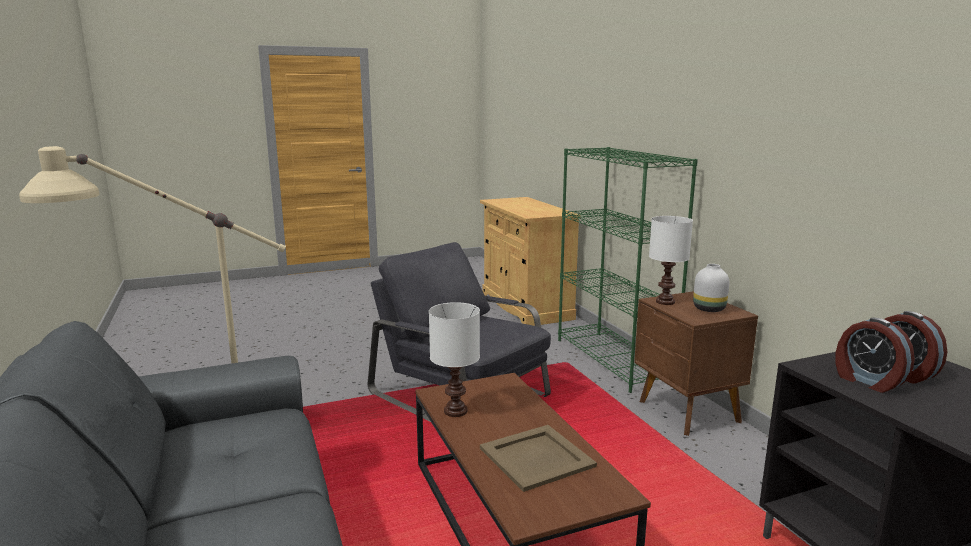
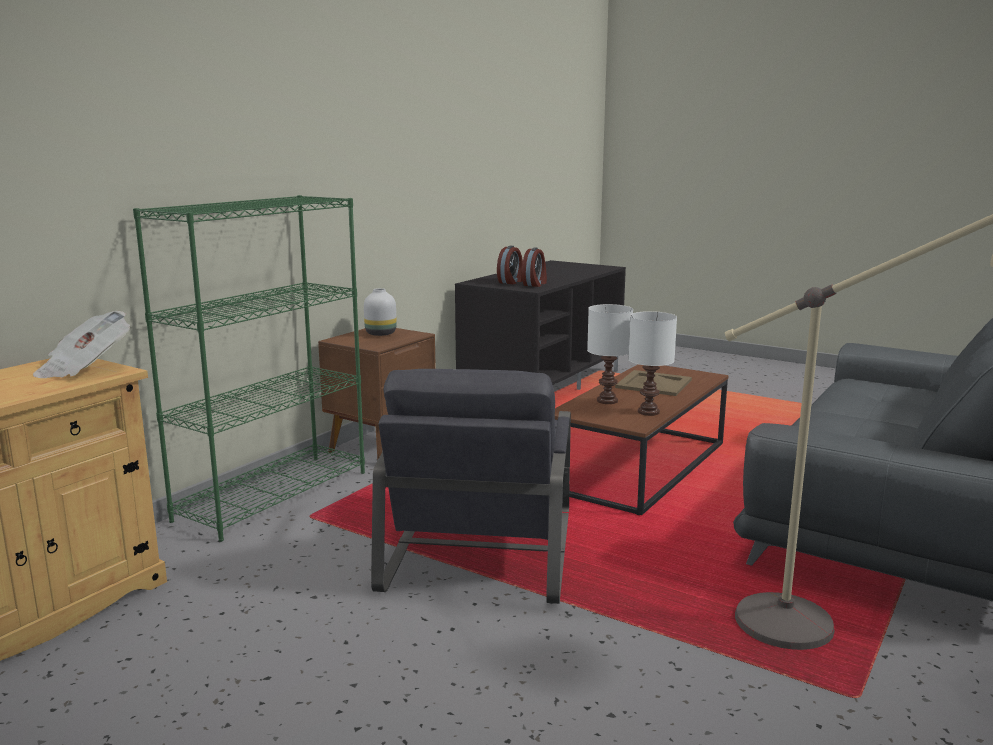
camera: 125 degrees left, 0 degrees up
(542, 213) = (85, 369): none -> newspaper
(666, 302) = (378, 344): white table lamp -> white table lamp (607, 400)

